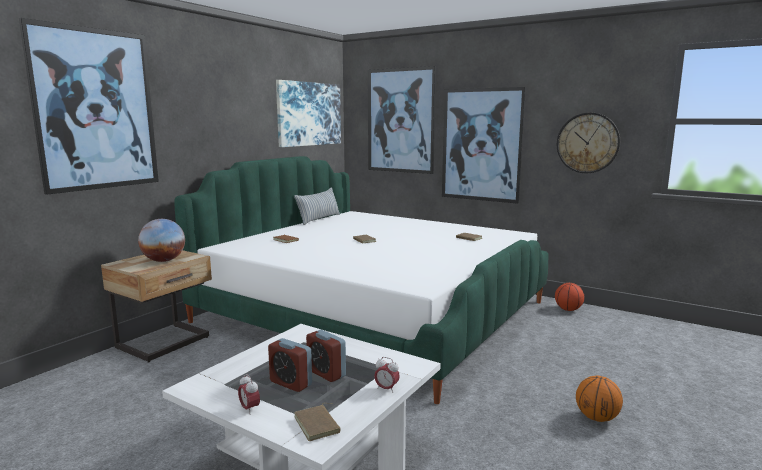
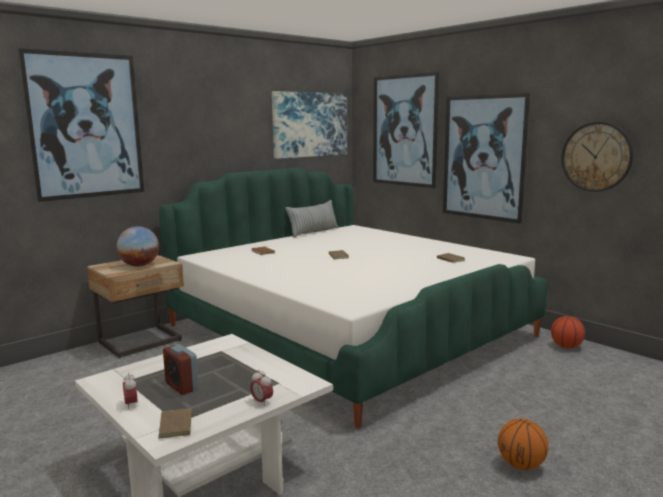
camera: 15 degrees right, 0 degrees up
(326, 373) = (219, 381): alarm clock -> none

